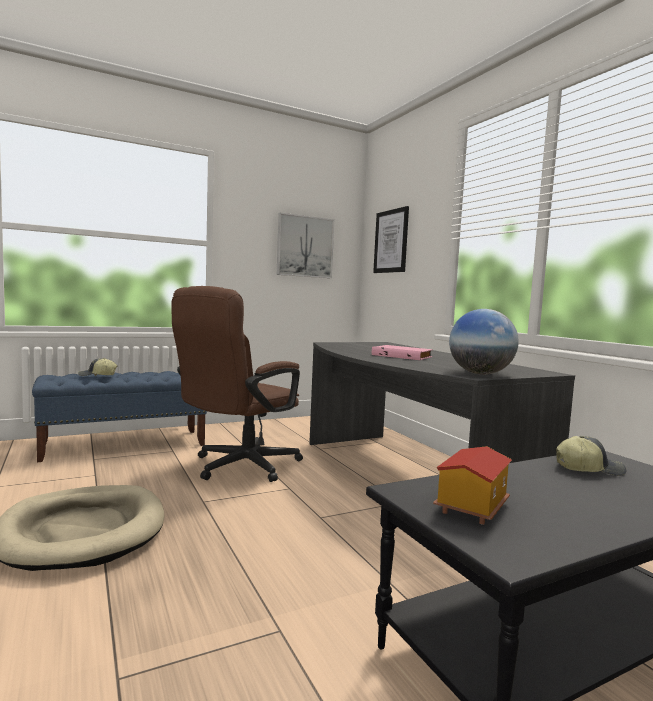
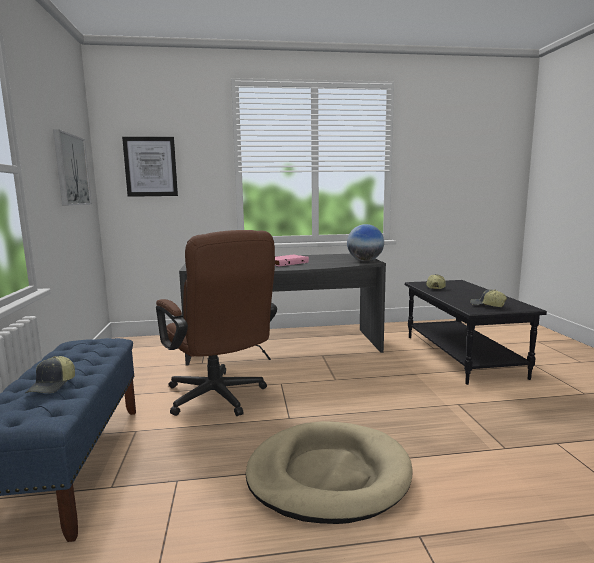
camera: 70 degrees left, 5 degrees up
(470, 507) = (487, 305): toy house -> cap

